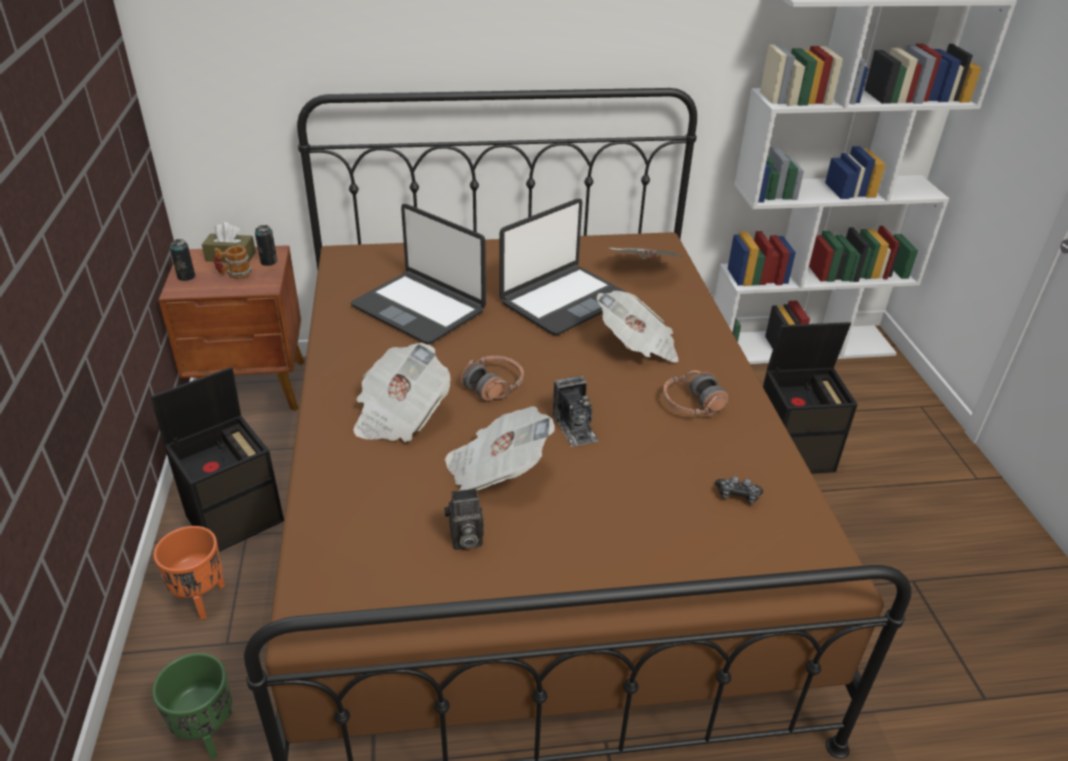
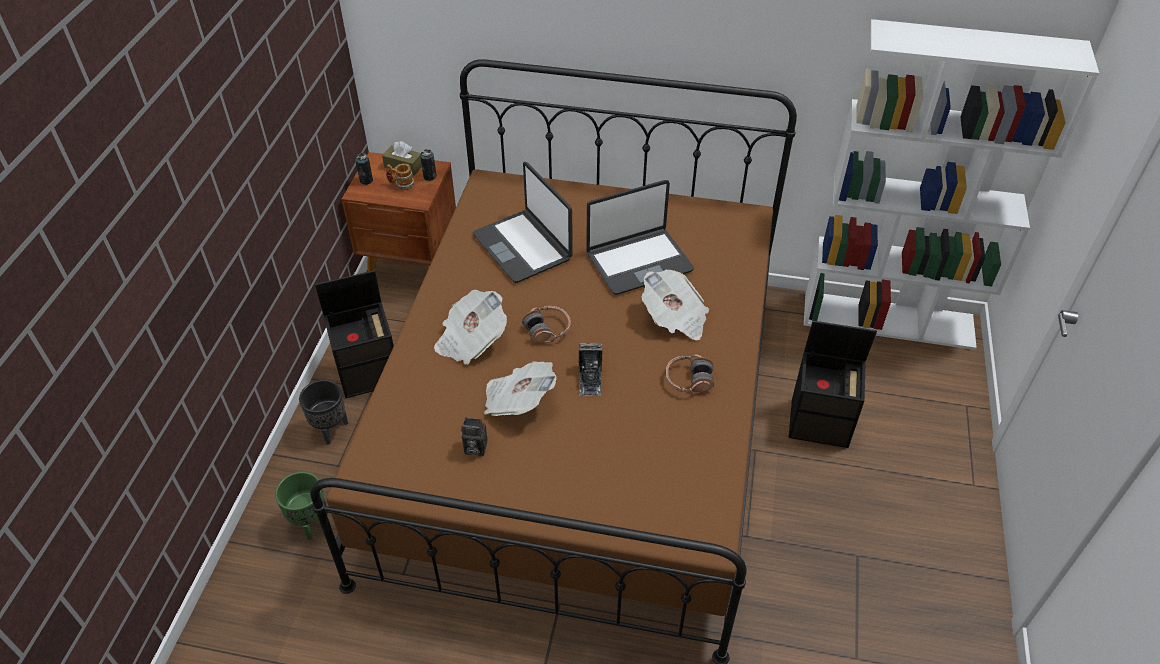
camera: 20 degrees right, 10 degrees up
(201, 599) = (330, 429): orange planter -> black planter
(643, 270) = (720, 243): newspaper -> none
(737, 495) = (679, 463): game controller -> none

